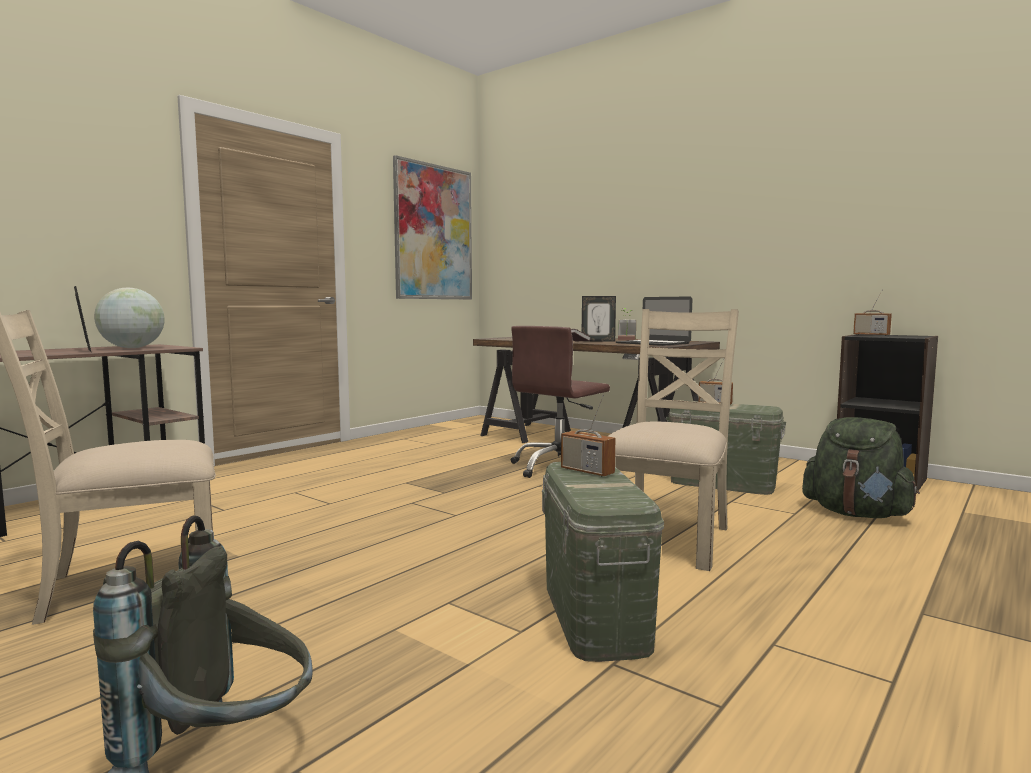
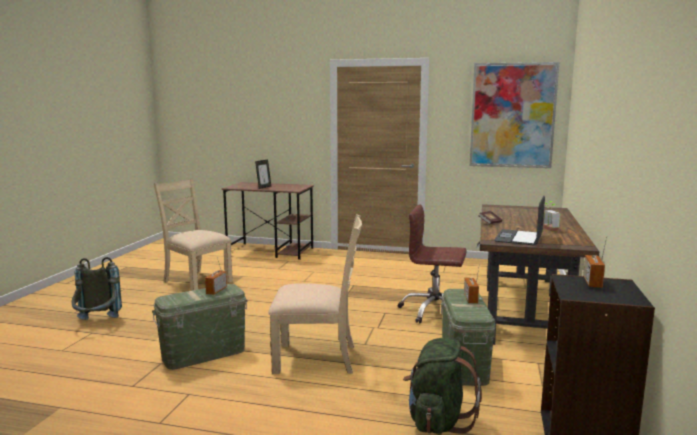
camera: 65 degrees right, 5 degrees up
(132, 348) = (283, 187): globe -> none
(598, 341) = (518, 225): picture frame -> none

